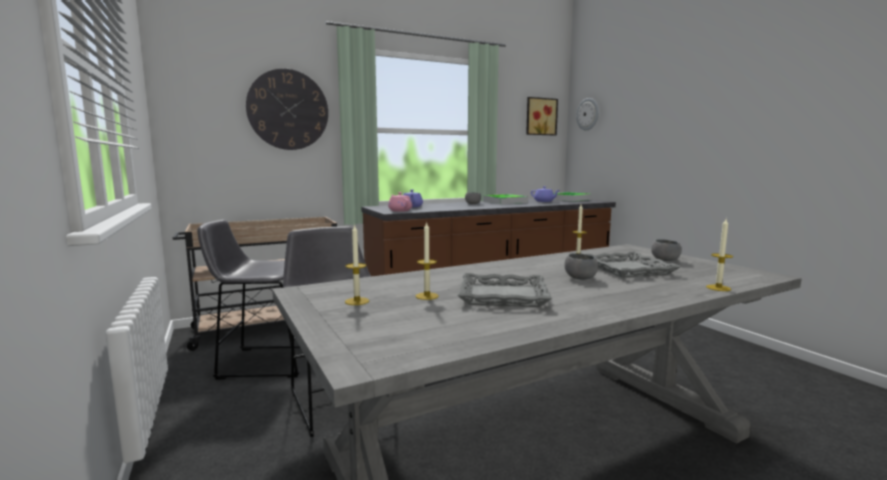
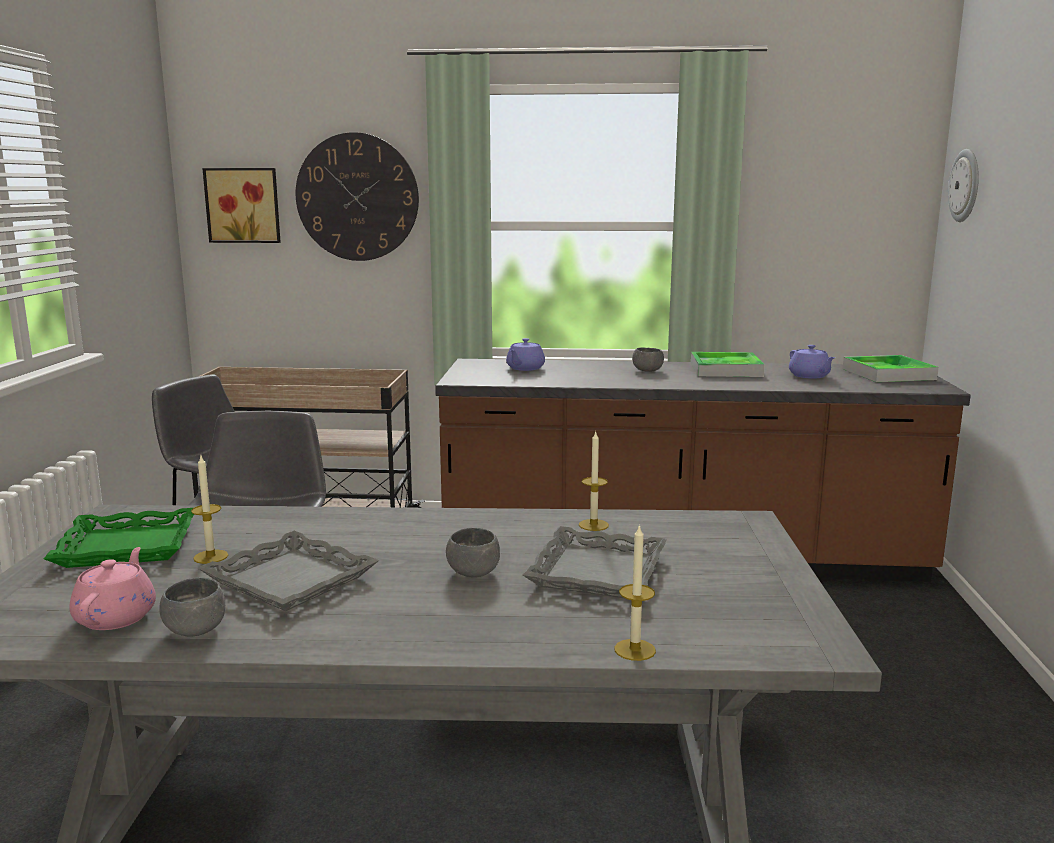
camera: 30 degrees right, 5 degrees up
(357, 301) = (128, 546): candle -> green tray
(400, 210) = (478, 378): pink teapot -> pink teapot (117, 616)
(540, 116) = (864, 188): picture -> picture (244, 205)
(665, 260) = (726, 566): grey bowl -> grey bowl (195, 630)

